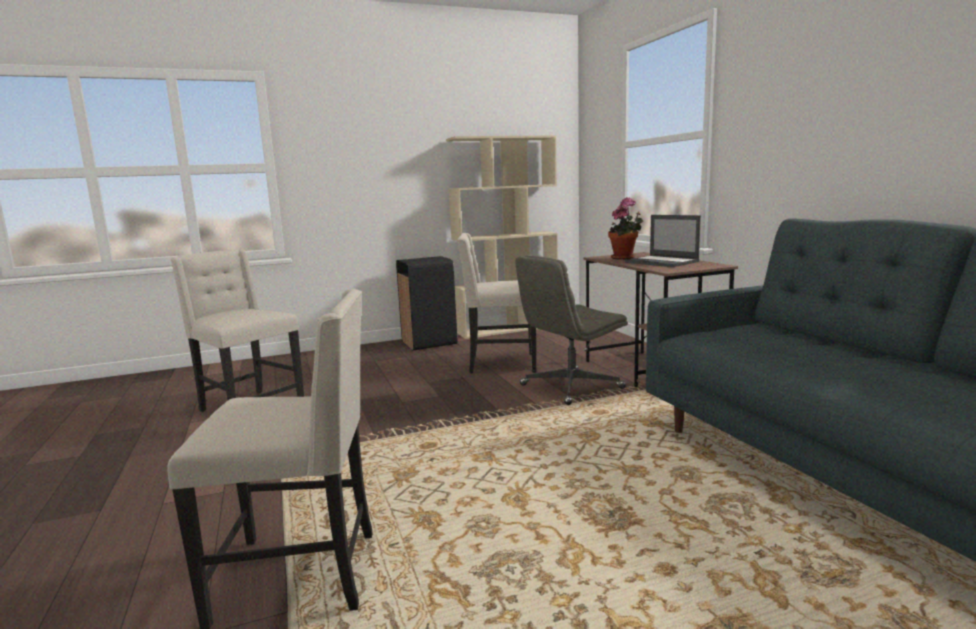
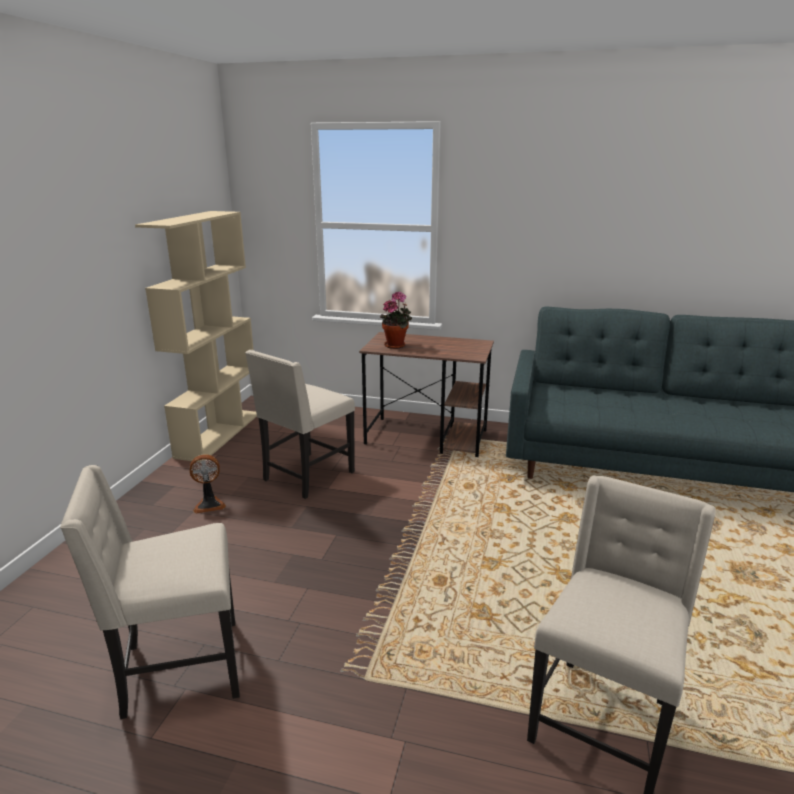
camera: 55 degrees left, 10 degrees up
(419, 357) = (209, 504): none -> fan
(429, 343) = (177, 484): black trash can -> none
(570, 387) = (406, 474): grey office chair -> none
(662, 262) = (439, 346): laptop -> none

